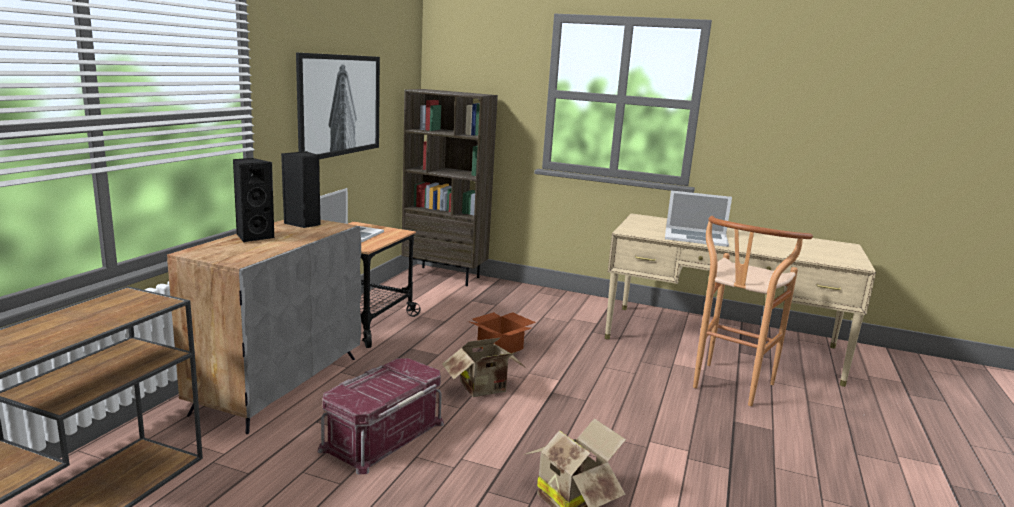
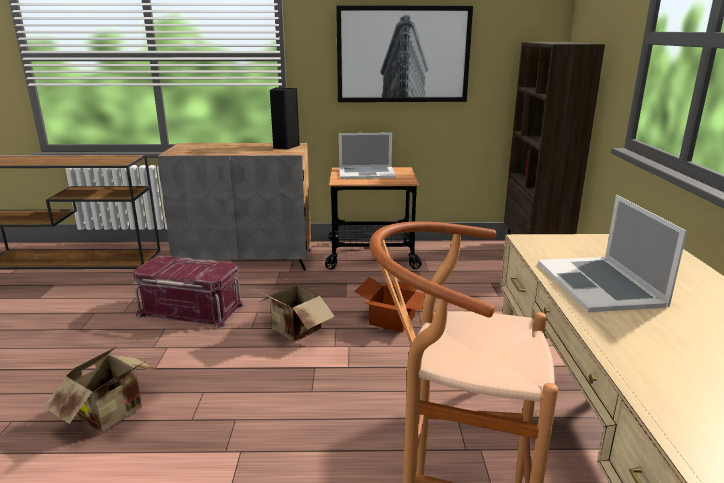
camera: 70 degrees right, 5 degrees up
(253, 237) = (234, 146): black speaker -> none

